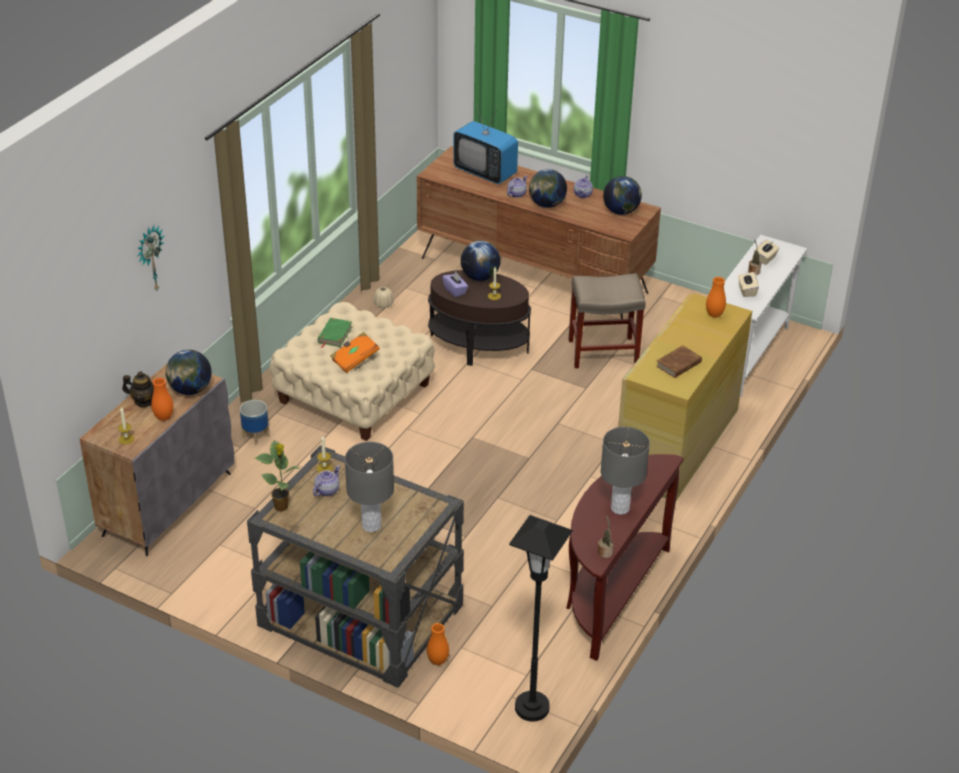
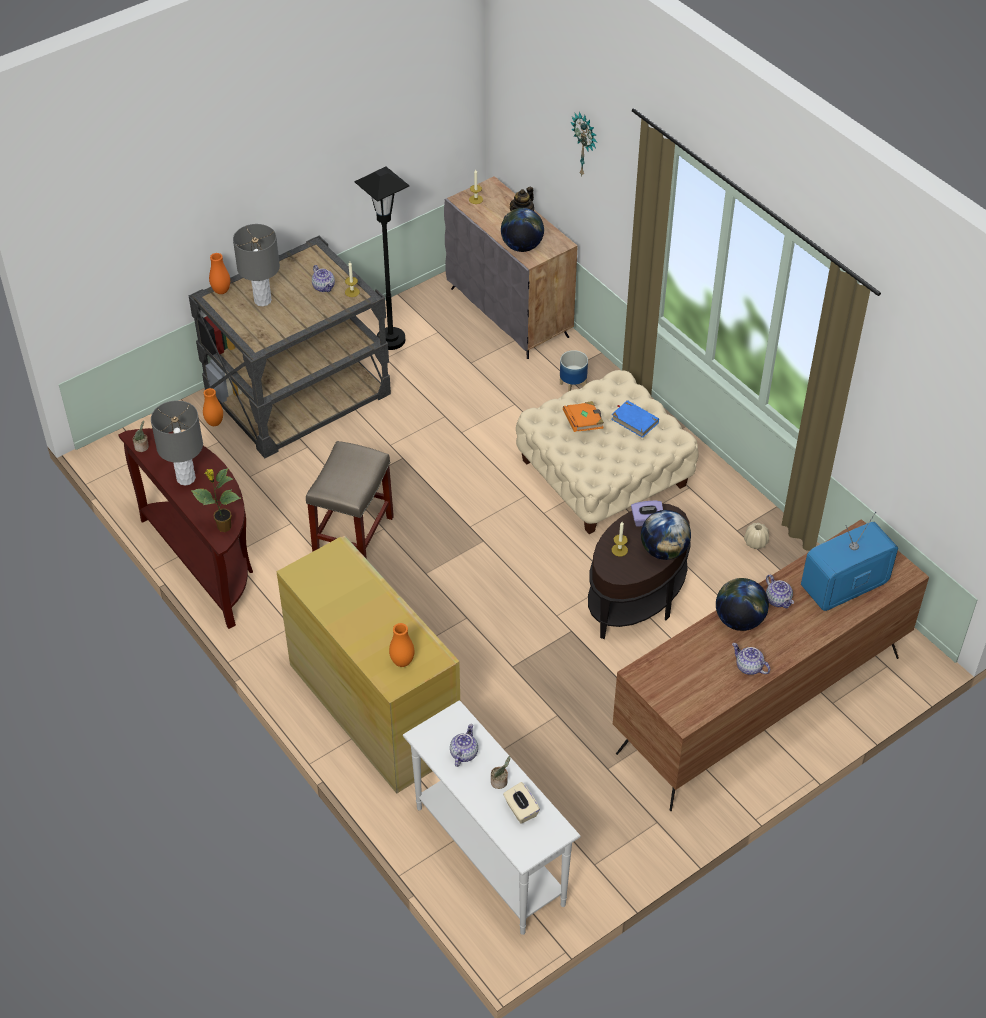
camera: 115 degrees right, 10 degrees up
(164, 417) = (492, 224): orange vase -> orange vase (221, 291)
(282, 507) = (321, 257): potted plant -> potted plant (223, 527)
(334, 335) = (634, 421): green book -> blue book
(531, 707) = (125, 462): black floor lamp -> black floor lamp (391, 340)
(604, 352) = (569, 711): beige stool -> beige stool (353, 537)
(621, 212) = (690, 690): globe -> none
(679, 364) = (336, 589): brown book -> none
(746, 291) = (463, 753): beige tissue box -> teapot

